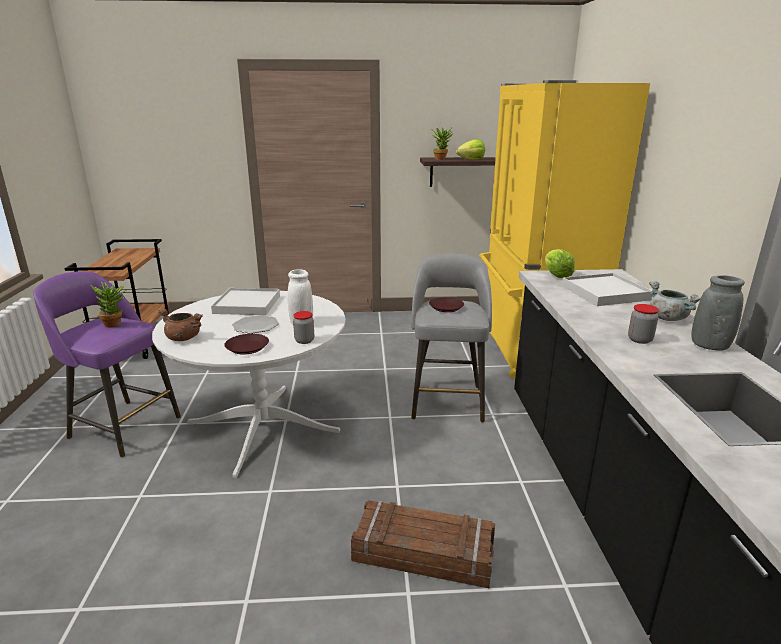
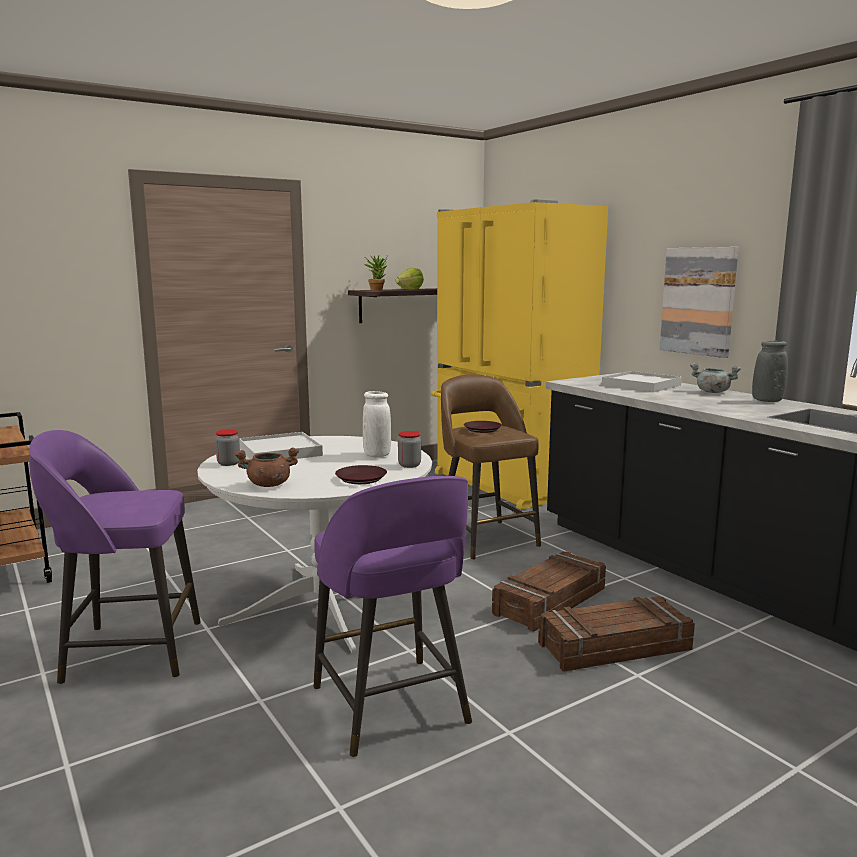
camera: 30 degrees left, 10 degrees down
(116, 324) = (130, 495): potted plant -> none
(201, 538) = (391, 707): none -> purple stool
(255, 326) = (330, 464): plate -> none
(425, 484) = (551, 602): none -> crate
(447, 400) = (485, 538): grey stool -> brown stool
(556, 275) = (581, 380): lettuce -> none
(640, 340) = (721, 403): jar -> jar (228, 463)
(707, 205) = (698, 301): none -> picture

